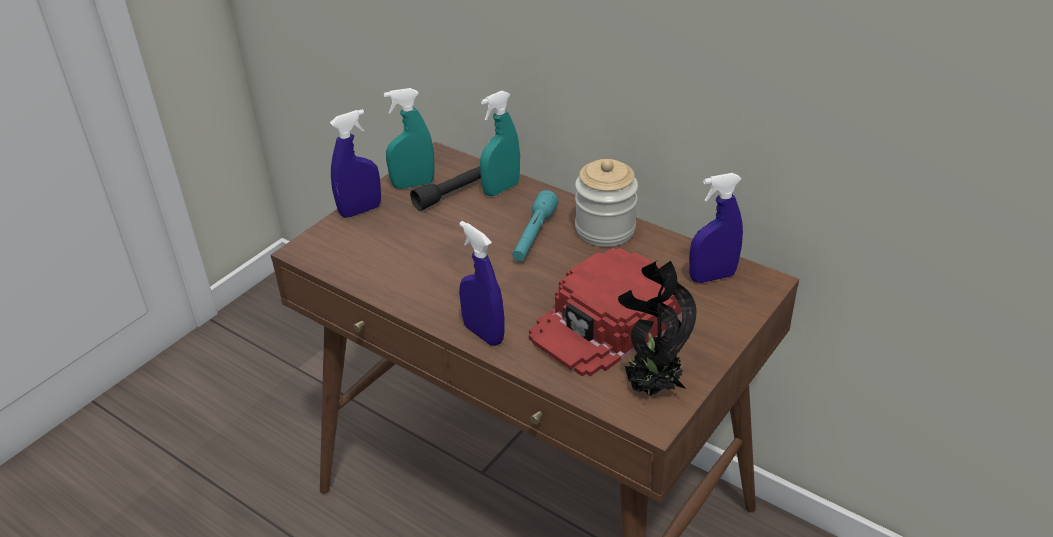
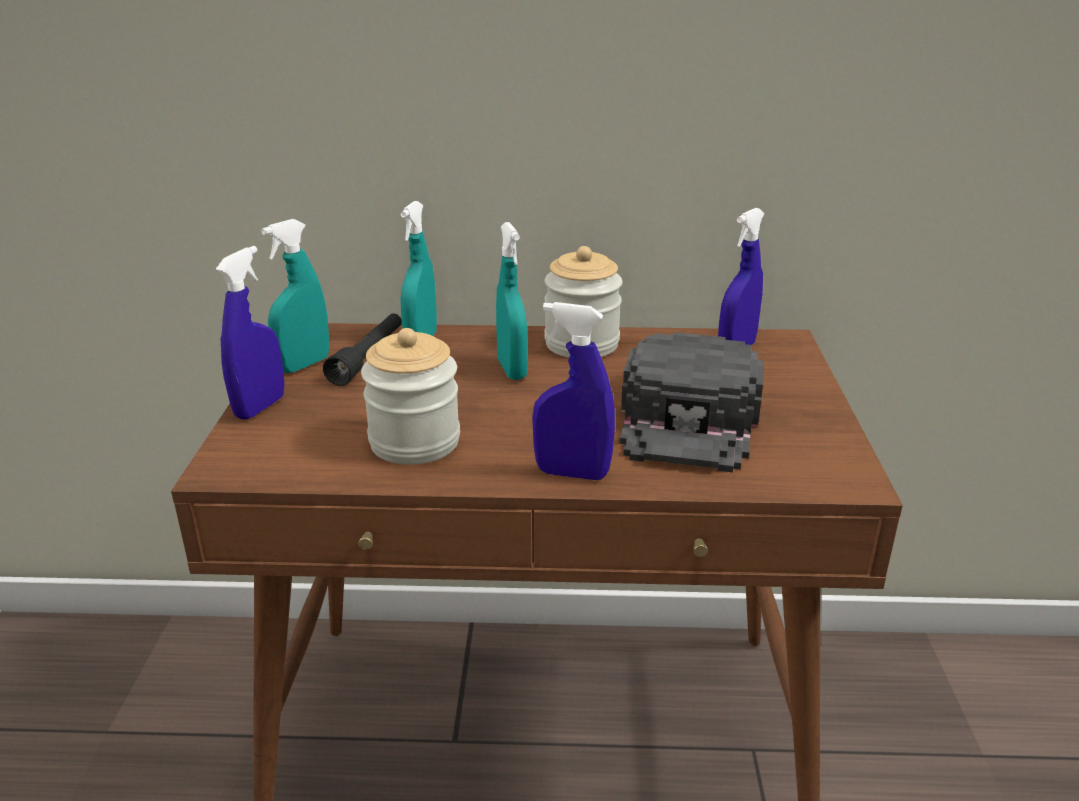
camera: 35 degrees left, 10 degrees down
(419, 272) = (414, 442): none -> jar
(533, 236) = (512, 370): turquoise flashlight -> turquoise spray bottle
(605, 323) = (690, 419): red cap -> black cap
(651, 388) = (812, 456): potted plant -> none

